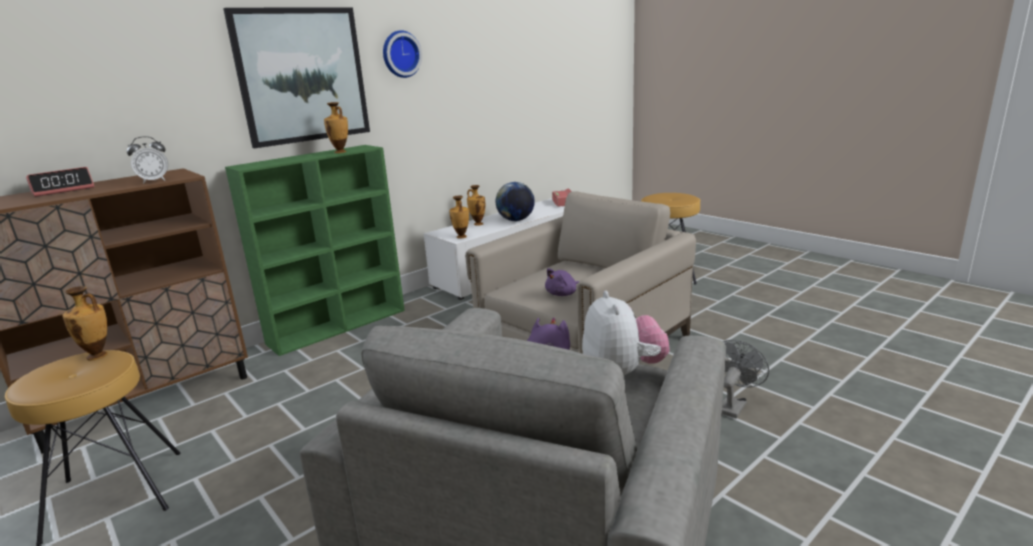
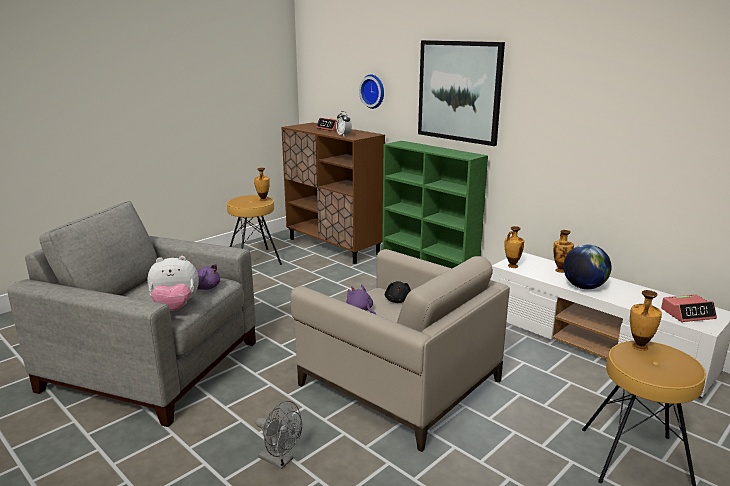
camera: 85 degrees right, 0 degrees up
(340, 152) = (448, 153): vase -> vase (639, 347)
(400, 54) = (541, 85): wall clock -> wall clock (373, 91)
(533, 280) = (398, 300): none -> black plush toy

